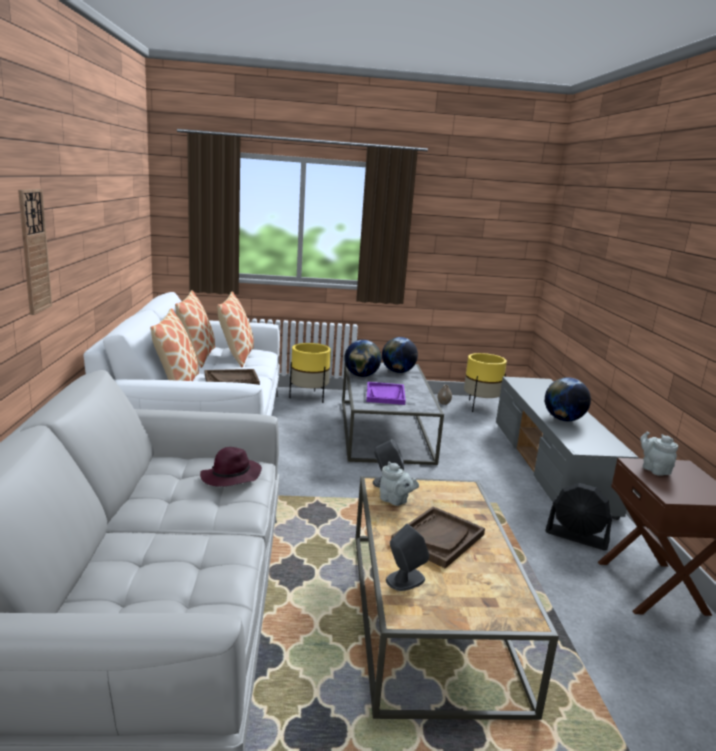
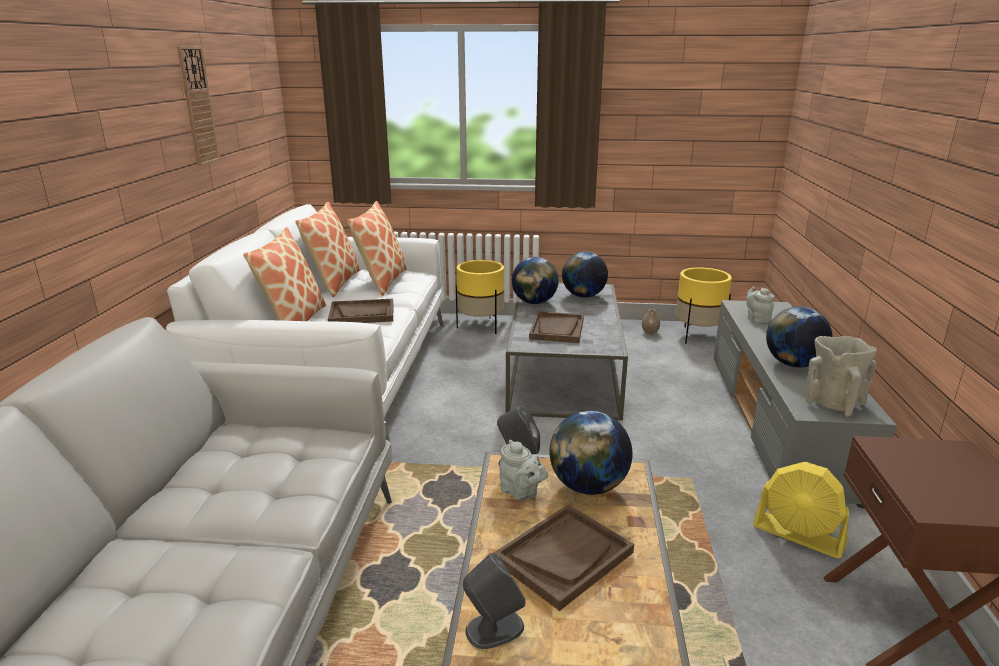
camera: 10 degrees right, 5 degrees up
(34, 251) = (63, 168): wall clock -> wall clock (198, 106)
(230, 477) = (301, 457): purple hat -> none
(385, 395) = (557, 329): purple tray -> brown tray
(441, 497) = (588, 486): none -> globe
(577, 537) = (799, 535): black fan -> yellow fan
(595, 444) = (833, 403): none -> beige vase
(654, 469) = (909, 457): grey teapot -> grey teapot (757, 319)

